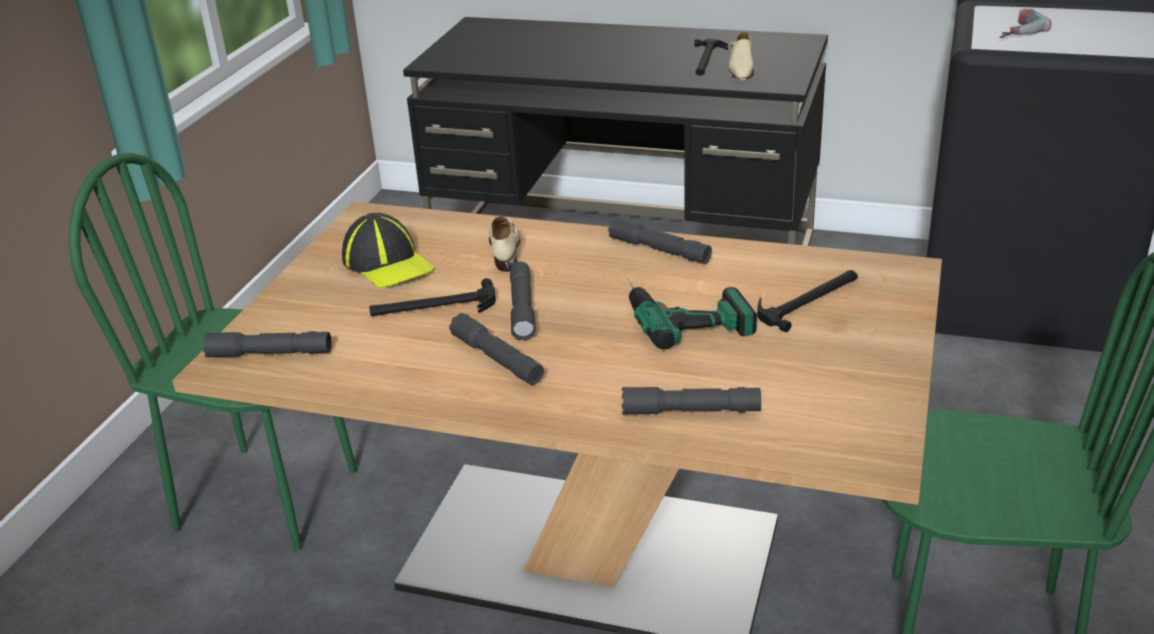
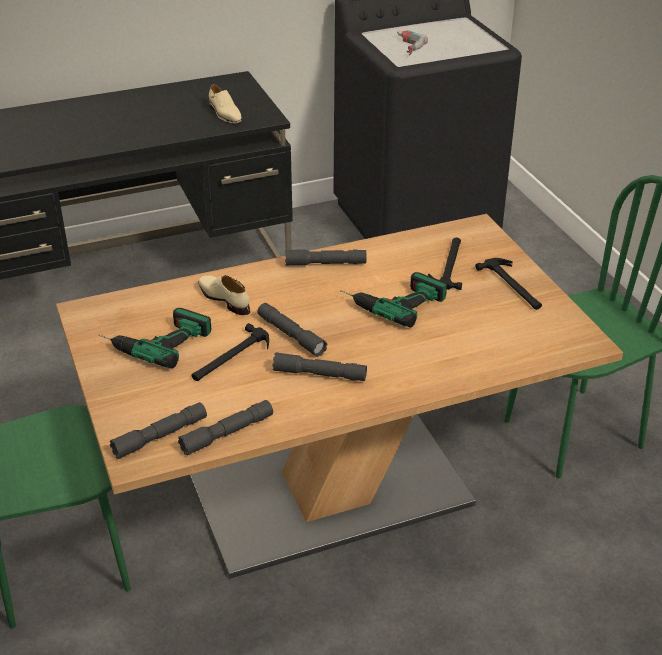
camera: 40 degrees left, 5 degrees up
(388, 263) = (153, 339): cap -> power drill
(690, 411) = (469, 358): grey flashlight -> grey flashlight (227, 433)
(706, 60) = (190, 111): hammer -> hammer (513, 286)

